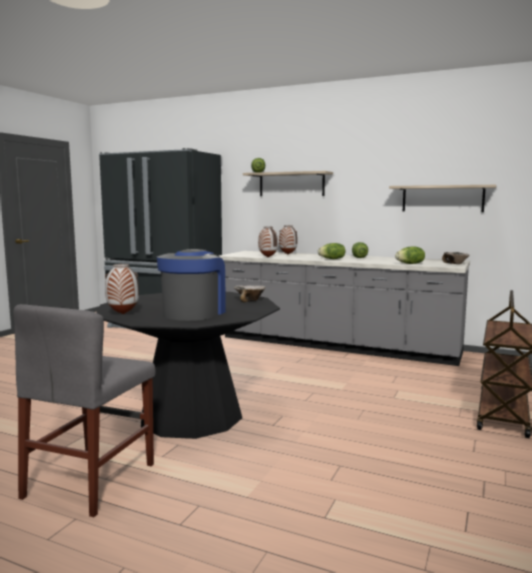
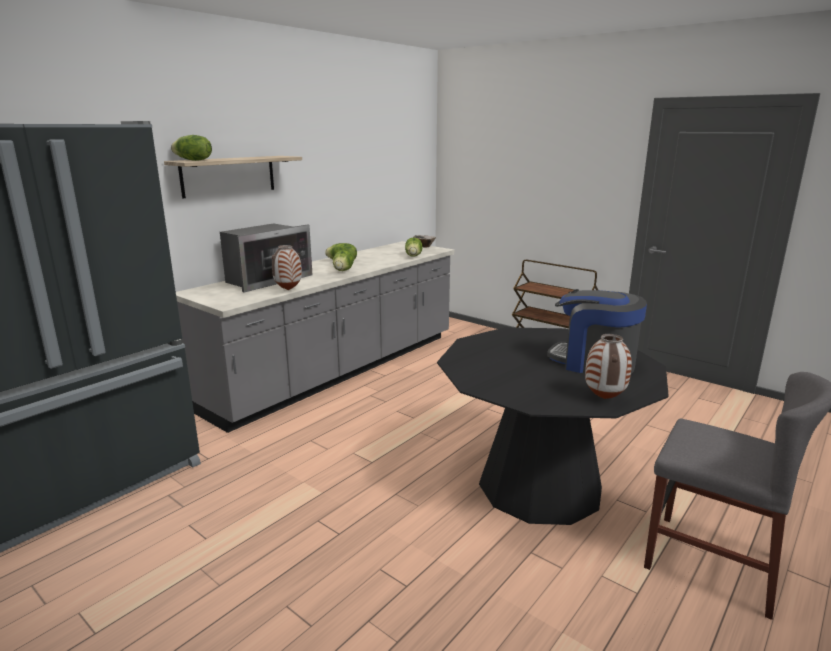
camera: 75 degrees left, 10 degrees up
(249, 300) = (521, 335): bowl -> none
(288, 254) = (266, 279): vase -> microwave
(442, 199) = (380, 182): shelf -> none

